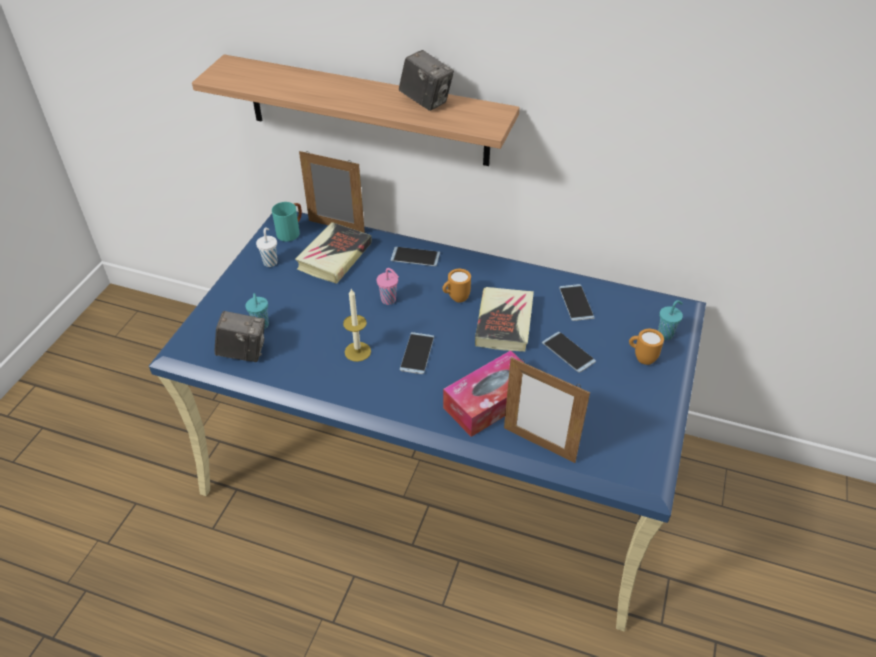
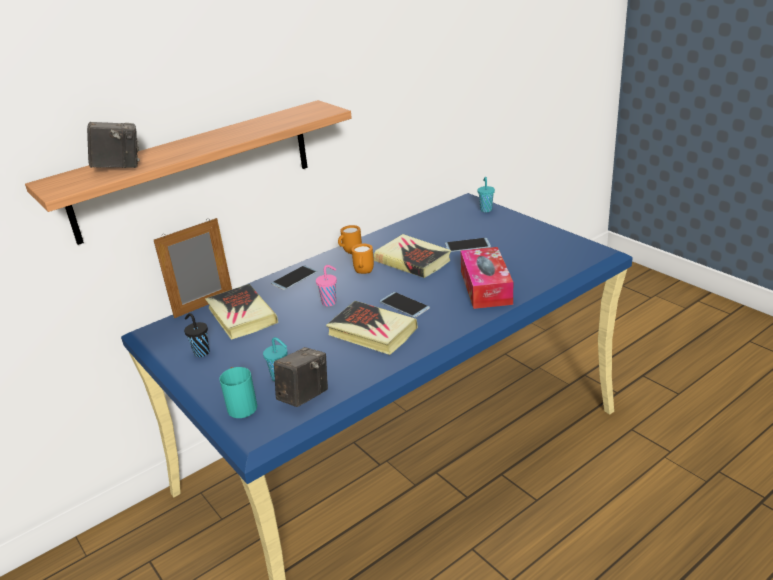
camera: 55 degrees left, 15 degrees down
(270, 262) = (201, 352): white cup -> black cup
(291, 232) = (176, 331): turquoise mug -> turquoise mug (241, 405)
(357, 351) = (372, 332): candle -> book
(426, 101) = (260, 122): camera -> camera (118, 168)
(539, 444) = (543, 280): picture frame -> none
(576, 302) = (423, 229): phone -> none
(641, 358) = (498, 223): orange mug -> orange mug (350, 253)

